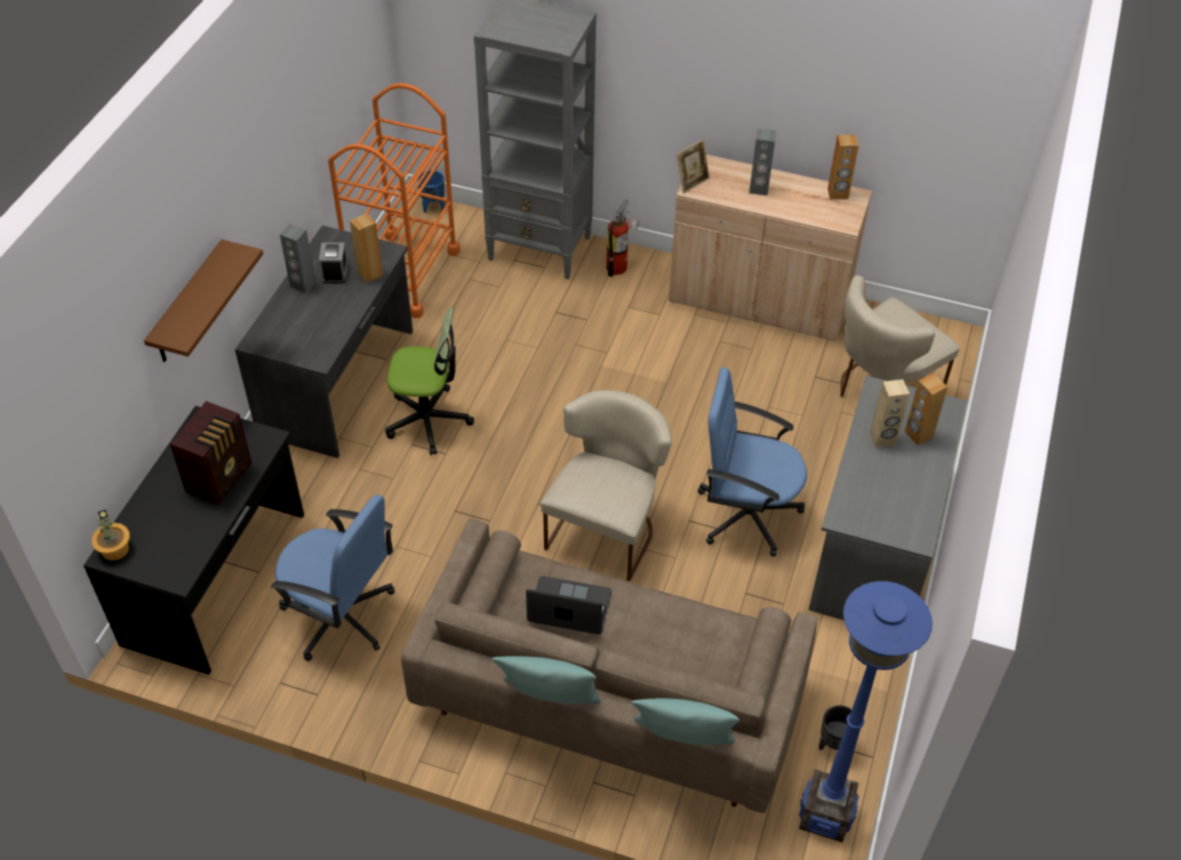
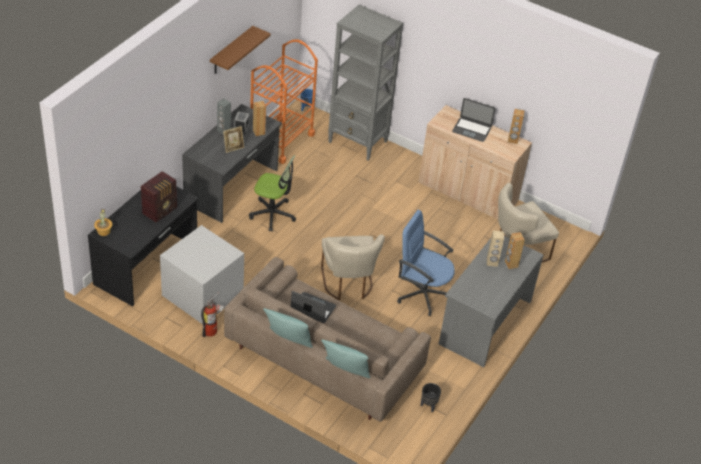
camera: 10 degrees right, 5 degrees down
(188, 305) = (164, 125): brown shelf -> brown shelf (231, 51)
(340, 616) = (202, 295): blue office chair -> grey storage box
(606, 528) = (348, 284): beige chair -> beige chair turned 135 degrees clockwise
(619, 267) = (398, 160): fire extinguisher -> fire extinguisher (212, 331)
(692, 182) = (437, 119): picture frame -> picture frame (233, 148)
(759, 189) = (471, 129): grey speaker -> laptop
(825, 816) = (412, 434): blue floor lamp -> none

